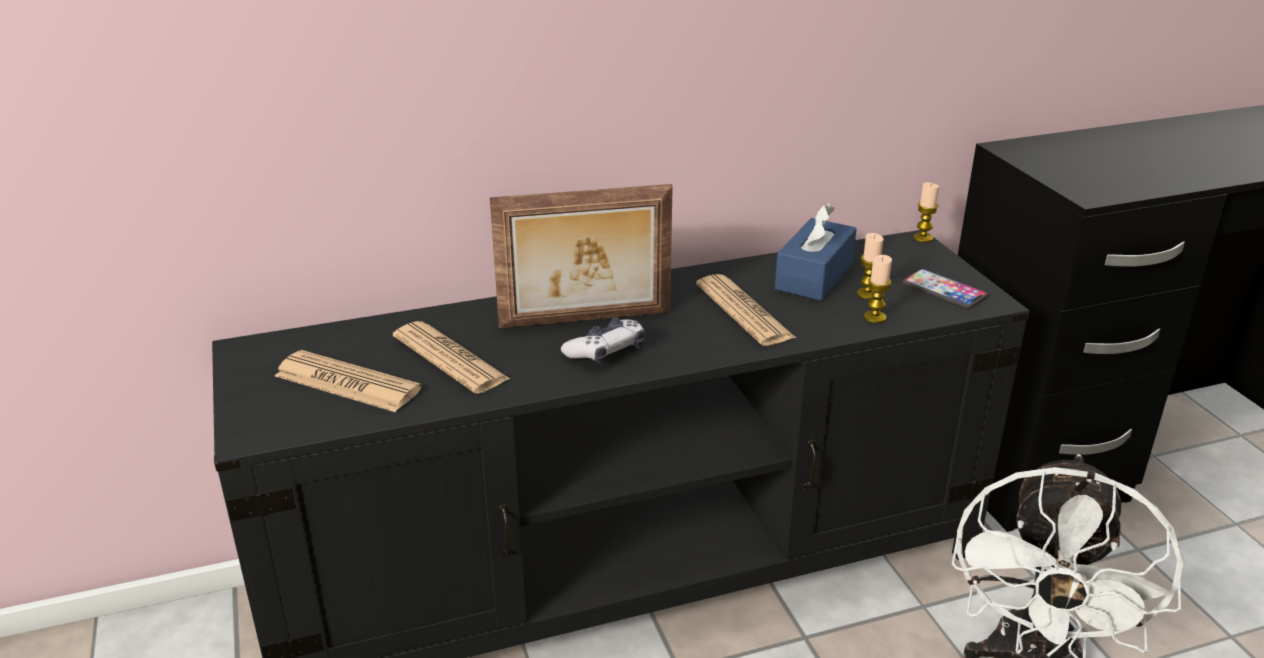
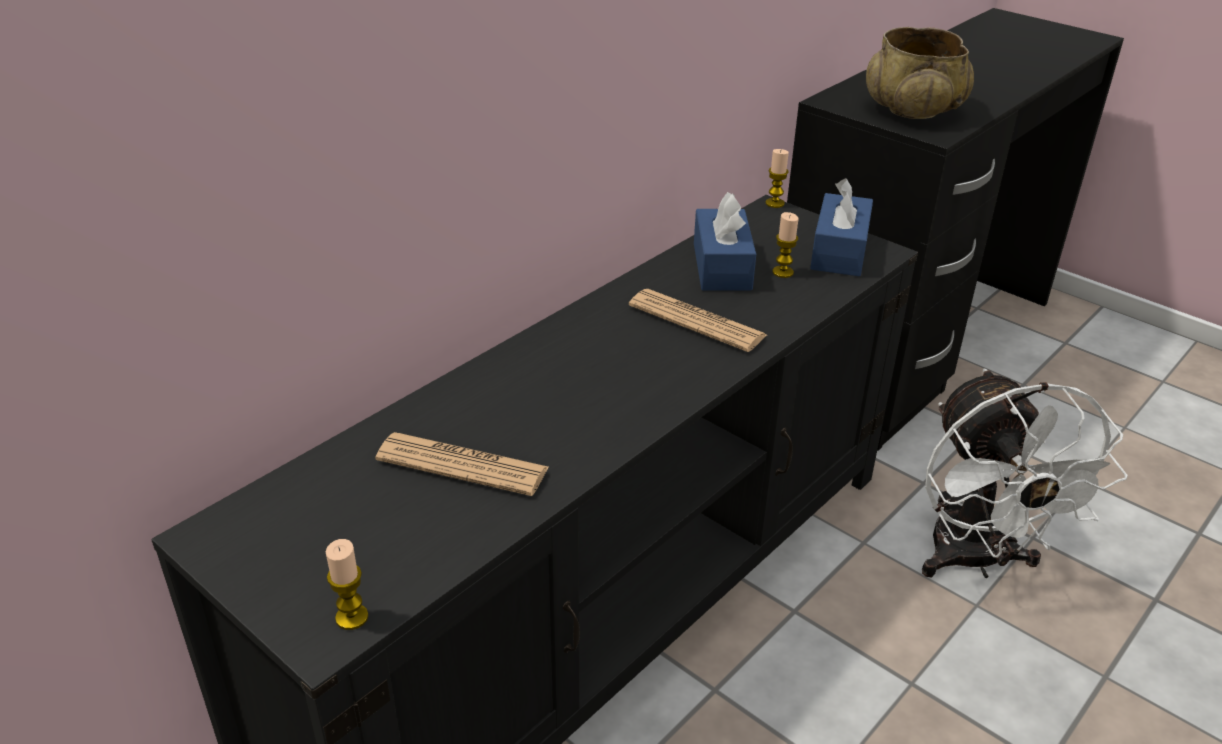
camera: 30 degrees left, 5 degrees up
(347, 383) = (376, 533): newspaper -> none
(585, 320) = (560, 377): picture frame -> none
(606, 351) = (612, 405): game controller -> none
(875, 317) = (810, 294): candle -> candle (352, 617)
(944, 290) = (839, 251): phone -> blue tissue box
(1091, 170) = (913, 110): none -> beige bowl

